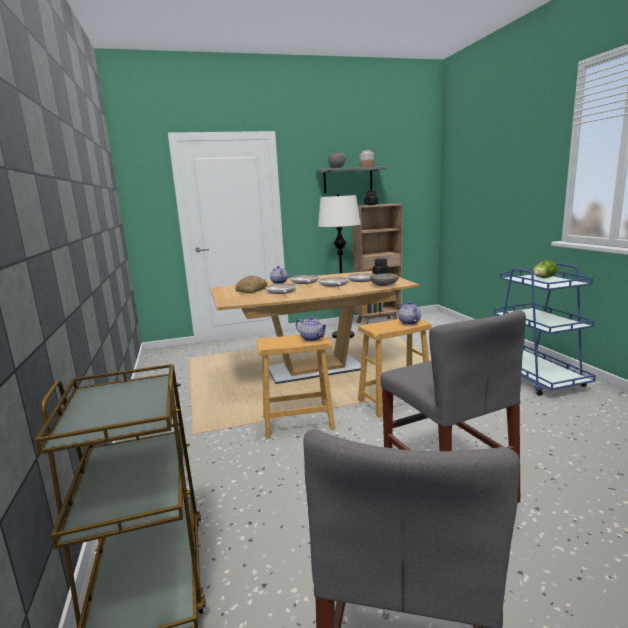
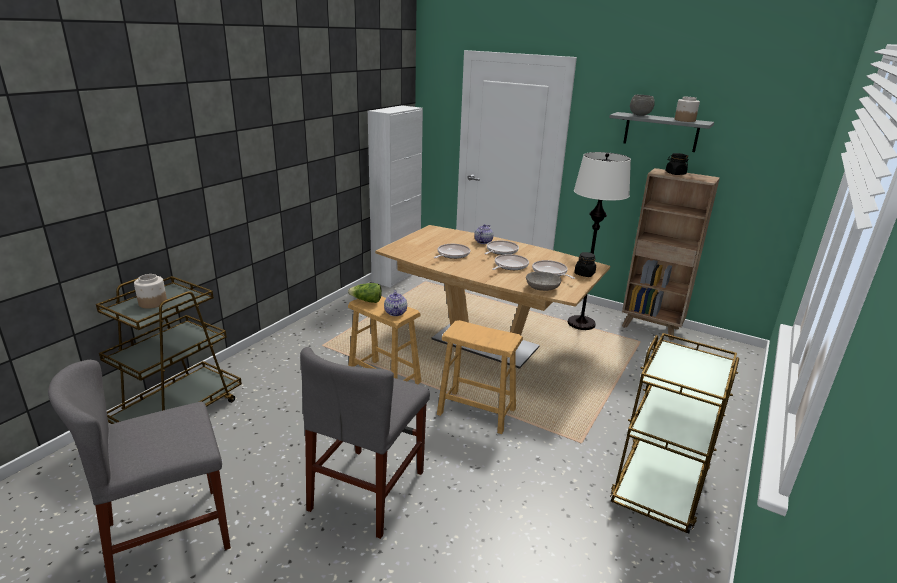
camera: 45 degrees right, 10 degrees up
(108, 408) = (152, 303): none -> jar
(155, 365) = (396, 276): none -> white cabinet
(251, 290) = (440, 242): bread -> none
(409, 322) = (496, 340): teapot -> none
(535, 378) = (659, 486): blue cart -> brown cart
(543, 278) = (699, 368): lettuce -> lettuce (366, 301)

